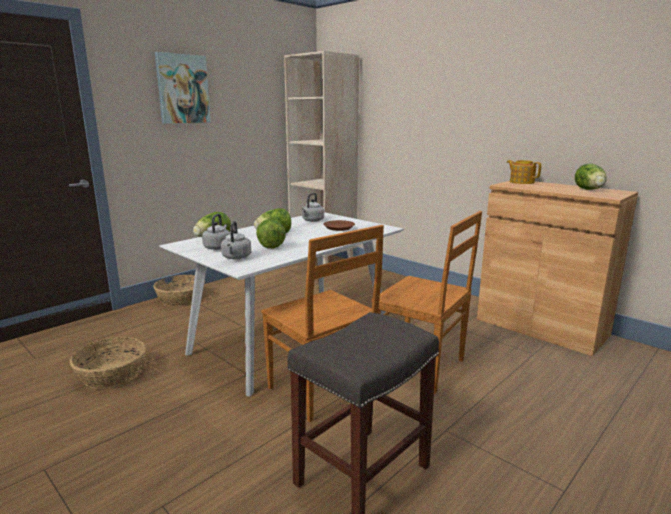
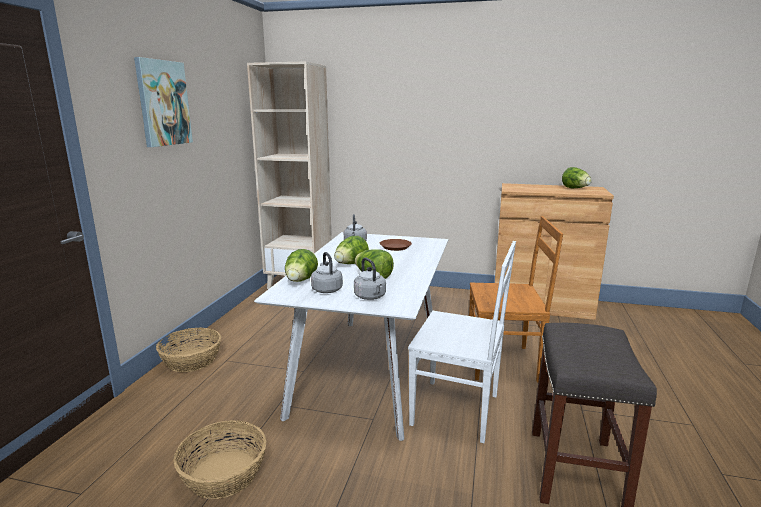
camera: 30 degrees left, 0 degrees up
(322, 390) = (458, 410): brown chair -> white chair
(521, 182) = (515, 185): teapot -> none

